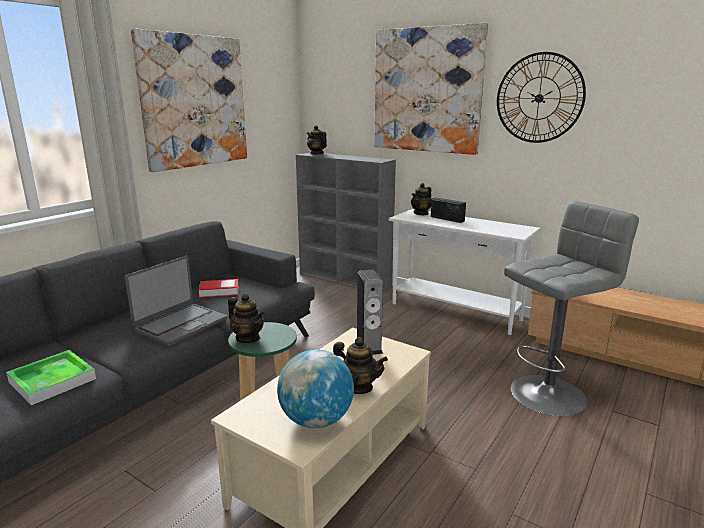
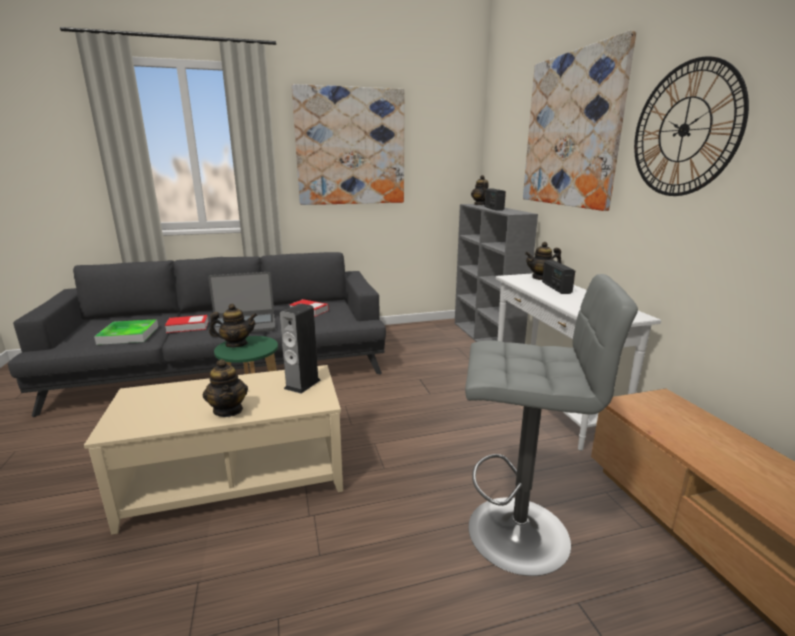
camera: 40 degrees right, 0 degrees up
(112, 347) = (188, 327): none -> book
(248, 338) = (236, 344): teapot -> teapot turned 90 degrees counterclockwise
(316, 420) = (156, 419): globe -> none
(345, 157) = (493, 208): none -> radio

